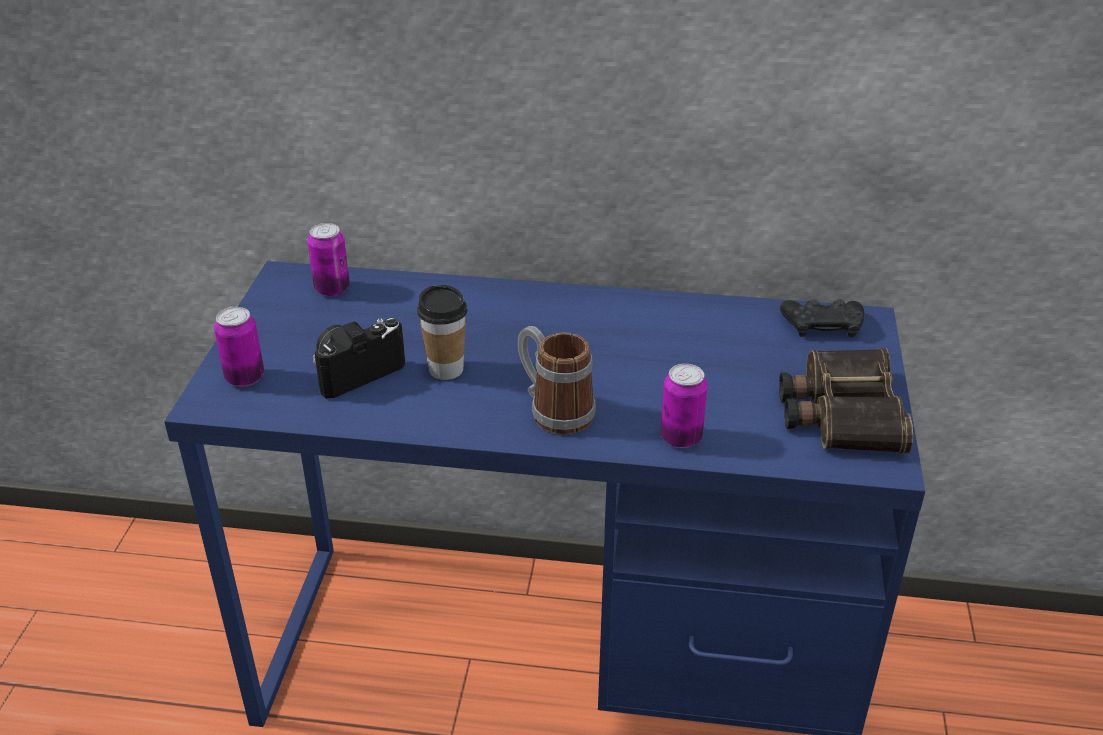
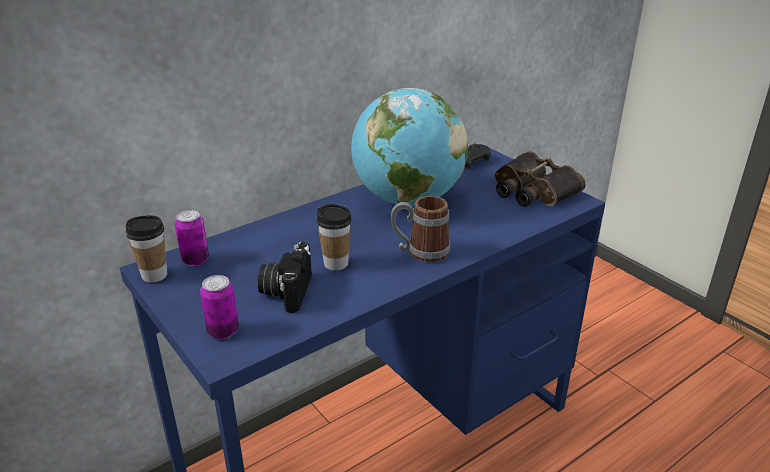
camera: 45 degrees left, 5 degrees down
(278, 285) = (154, 275): none -> cup
(650, 336) = (407, 200): none -> globe
(681, 438) = (493, 232): can -> none

